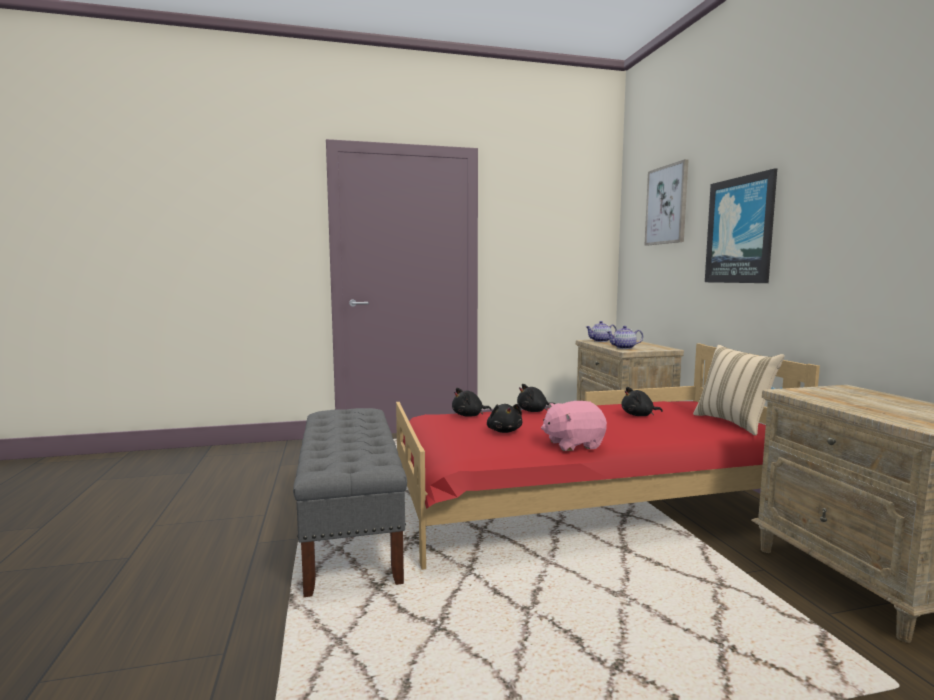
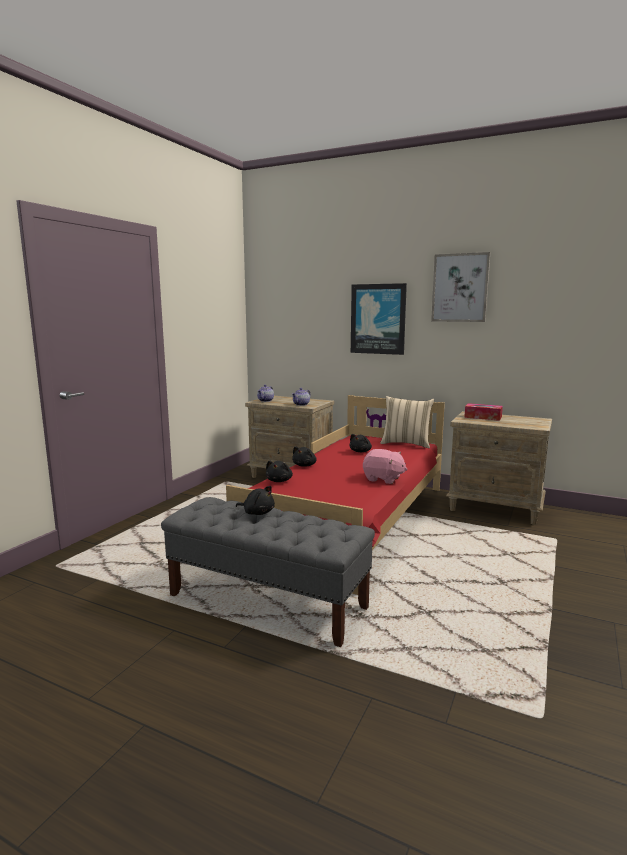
camera: 50 degrees left, 5 degrees up
(504, 431) = (331, 483): black plush toy -> black plush toy (257, 513)
(573, 444) = (383, 479): pink plush toy -> pink plush toy turned 90 degrees counterclockwise
(667, 205) = (304, 292): picture -> picture (460, 288)
(852, 395) = (483, 417): none -> tissue box

